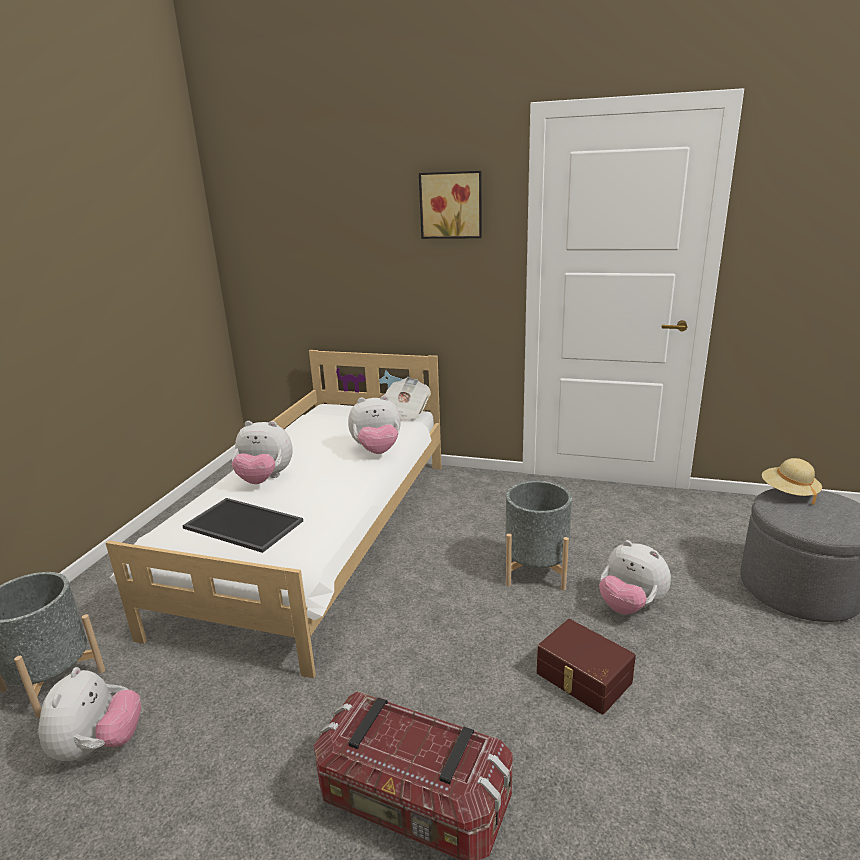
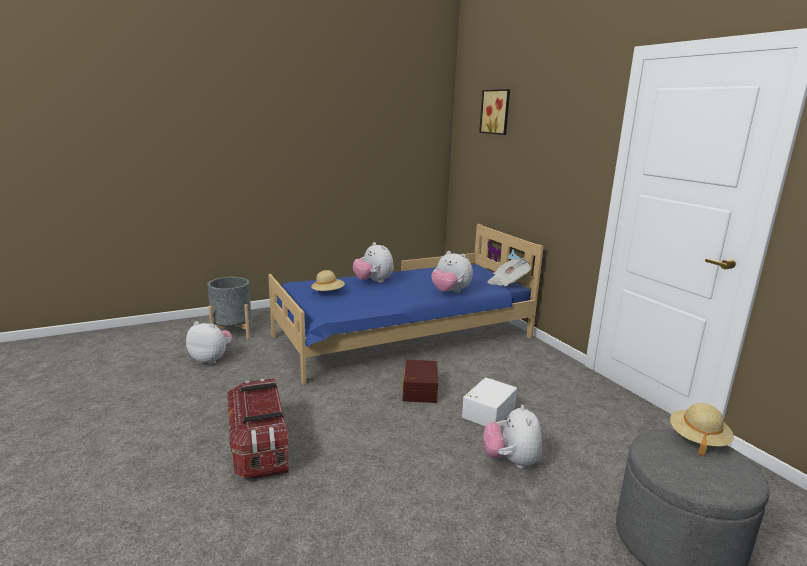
camera: 45 degrees right, 5 degrees down
(99, 746) = (211, 359): plush toy -> plush toy turned 120 degrees counterclockwise
(241, 525) = (328, 293): tray -> beige hat
(320, 538) = (403, 337): white bed -> blue bed
(451, 205) = (572, 128): picture -> picture (496, 112)
(536, 570) = (487, 412): grey planter -> white storage box
(582, 679) = (412, 467): brown storage box -> brown storage box (418, 390)

